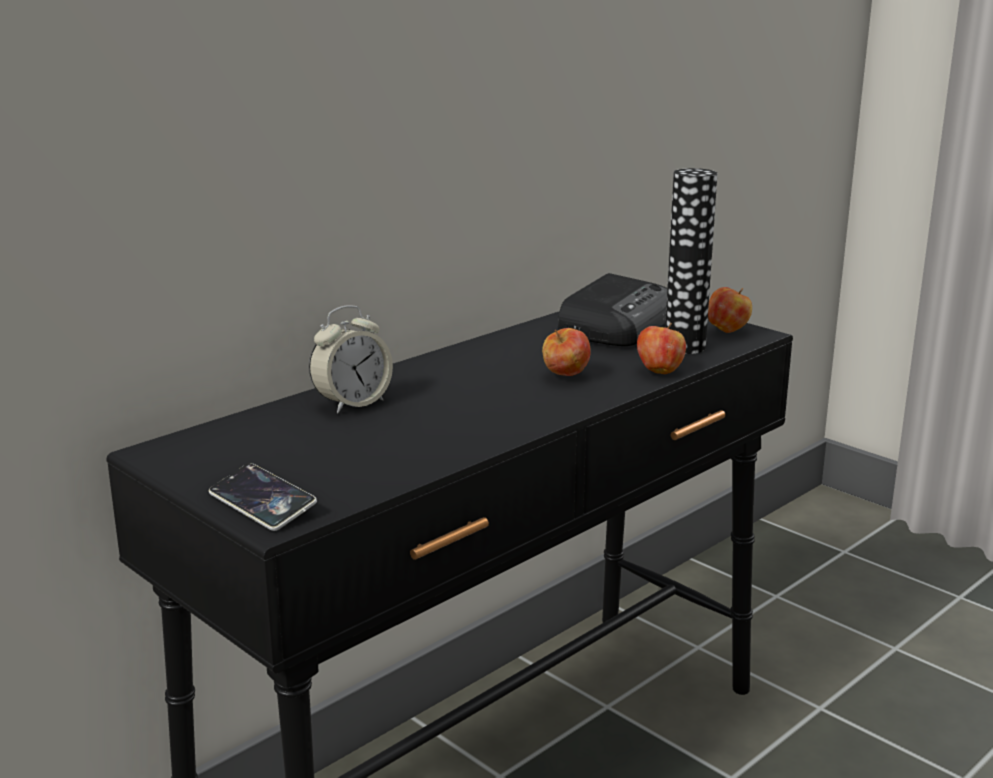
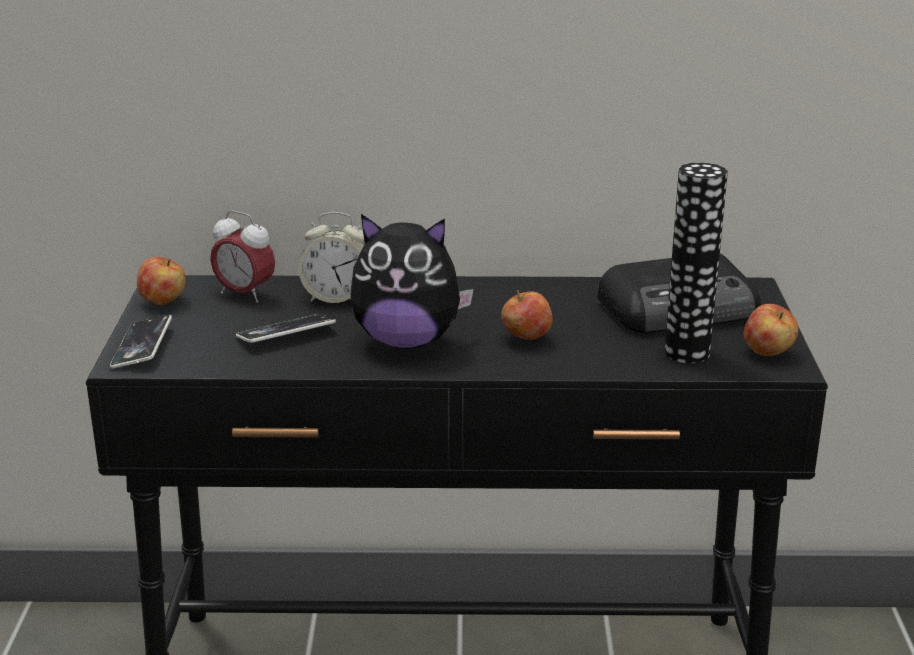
camera: 45 degrees right, 5 degrees up
(260, 430) = (245, 294): none -> alarm clock
(375, 442) = (286, 334): none -> phone
(486, 409) = (407, 341): none -> plush toy
(659, 371) = (609, 366): apple -> apple (163, 301)

